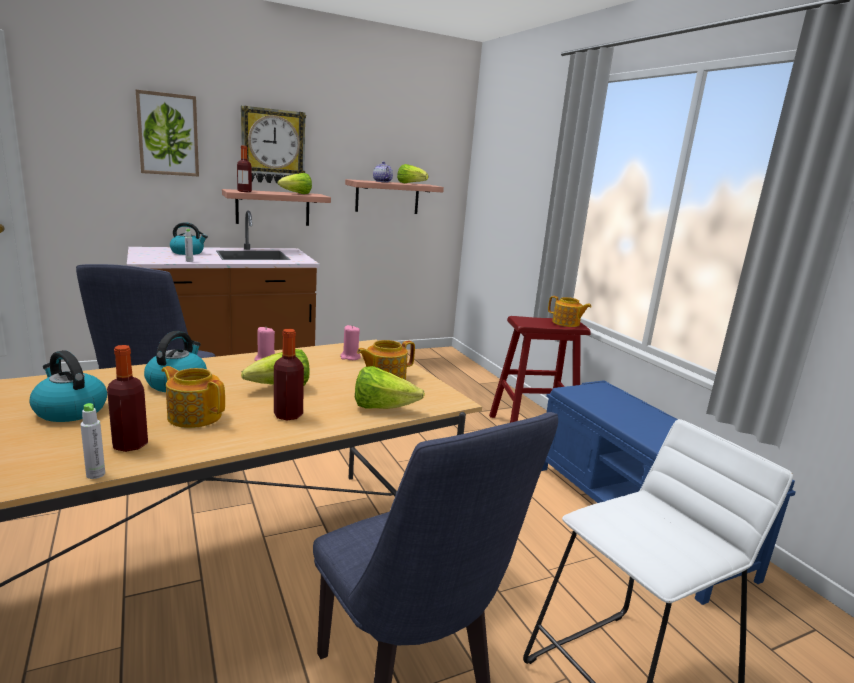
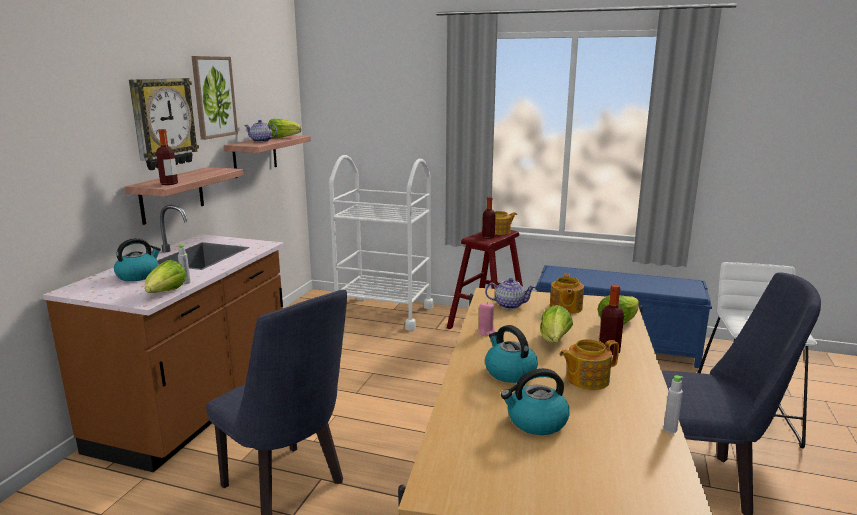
camera: 45 degrees left, 0 degrees up
(130, 445) = (625, 410): bottle -> bottle (488, 237)
(168, 134) = (61, 130): picture -> picture (214, 97)
(296, 194) = (206, 173): lettuce -> lettuce (166, 293)
(350, 357) = (509, 305): pink candle -> teapot
(465, 382) = (384, 313): none -> white cart

